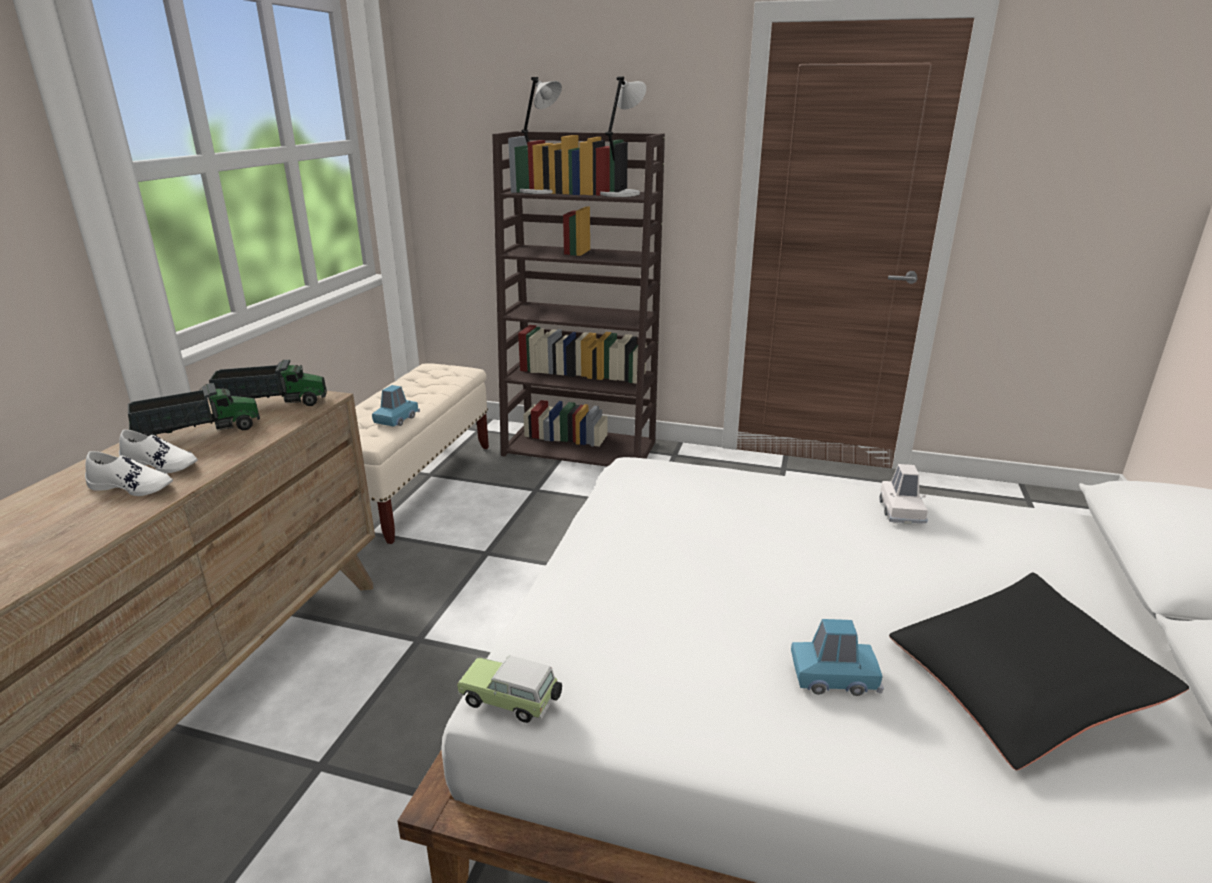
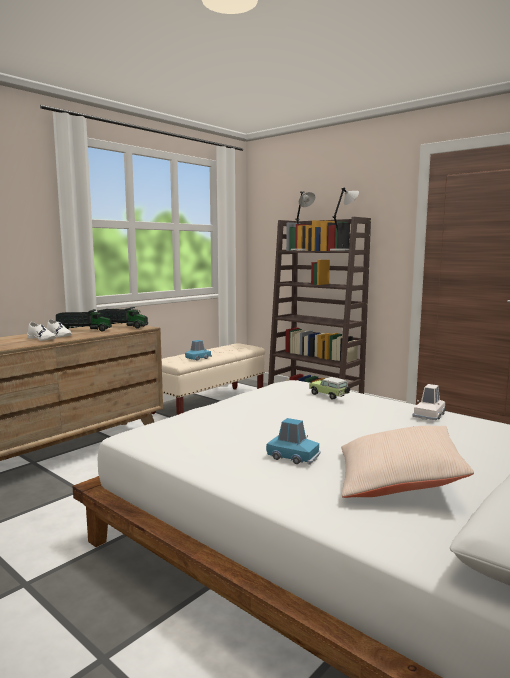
camera: 25 degrees right, 15 degrees down
(512, 702) = (131, 435): toy car -> toy car (329, 395)
(1016, 689) = (397, 481): black pillow -> beige pillow

